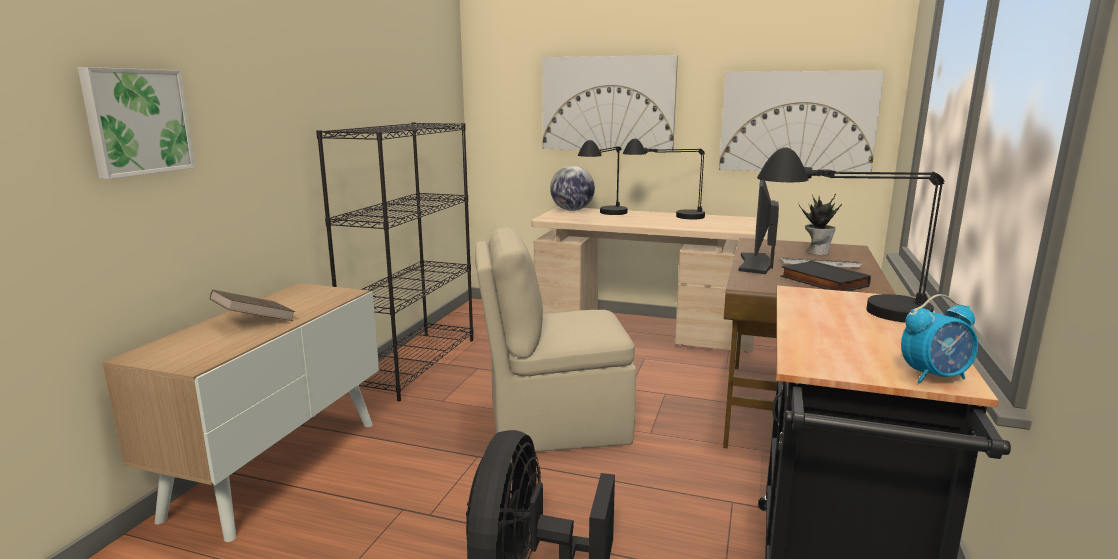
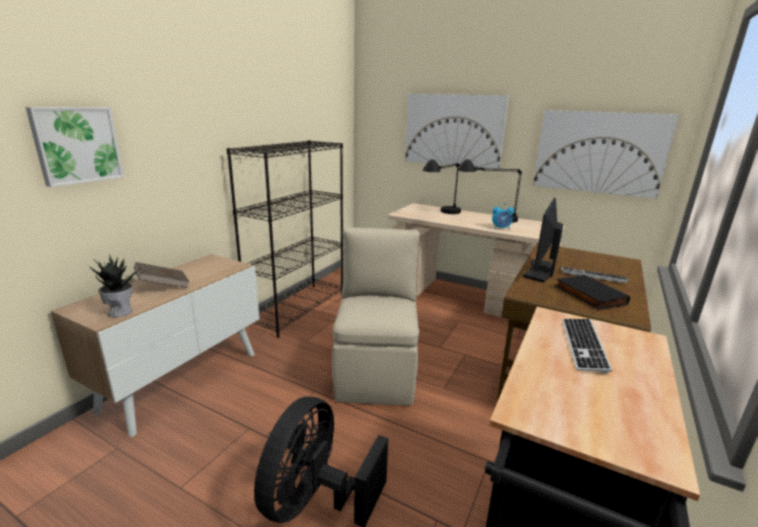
camera: 10 degrees right, 5 degrees up
(554, 425) = (376, 371): beige chair -> beige chair turned 90 degrees clockwise
(572, 210) = (421, 207): globe -> none
(817, 252) = (595, 263): potted plant -> potted plant (121, 311)
(843, 311) = (583, 345): black table lamp -> keyboard
(934, 377) = (641, 448): alarm clock -> alarm clock (501, 228)

